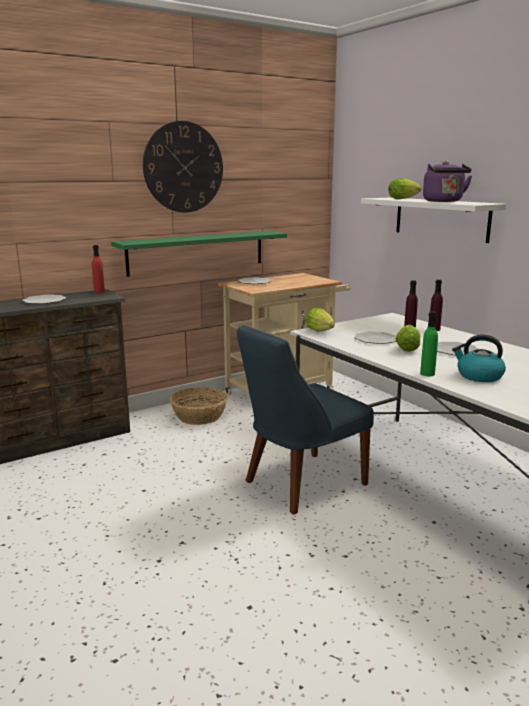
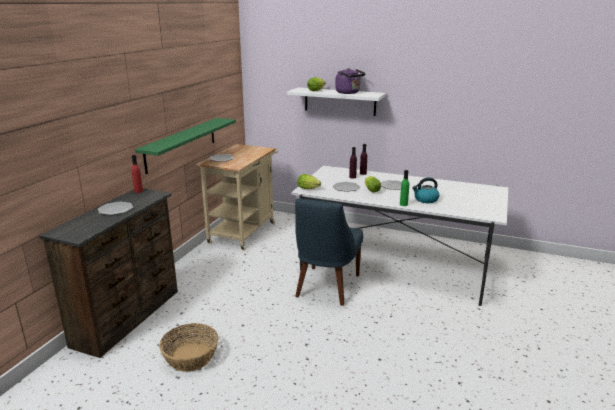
camera: 35 degrees left, 5 degrees up
(183, 167) = (169, 81): wall clock -> none
(199, 416) = (211, 265): basket -> basket (191, 357)

